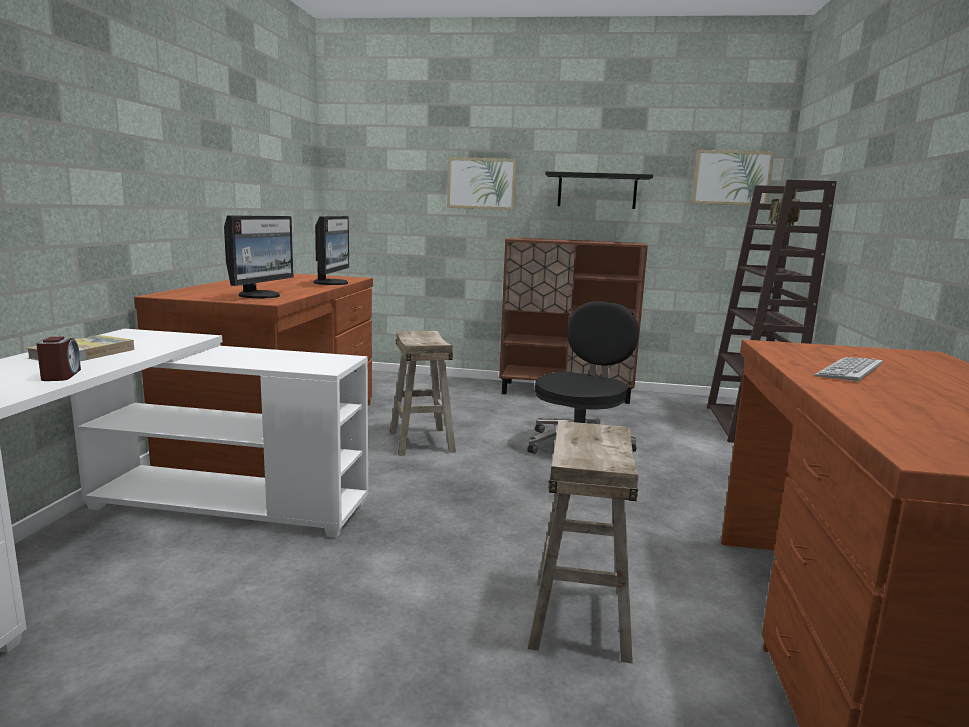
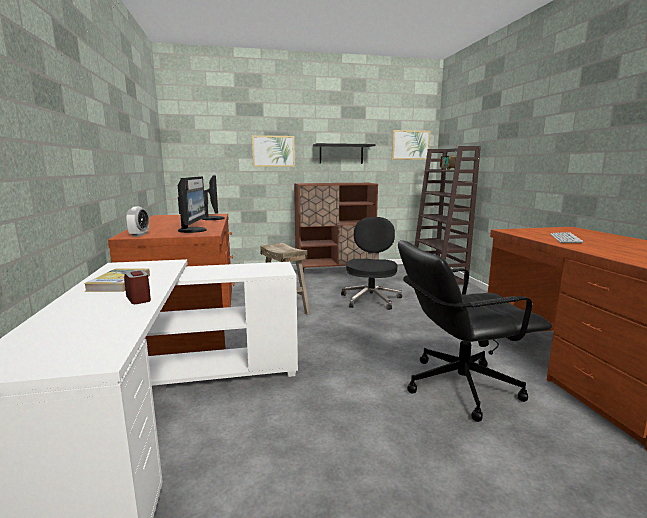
camera: 20 degrees left, 0 degrees up
(181, 295) = (139, 235): none -> alarm clock
(579, 615) = (459, 386): beige stool -> black office chair

